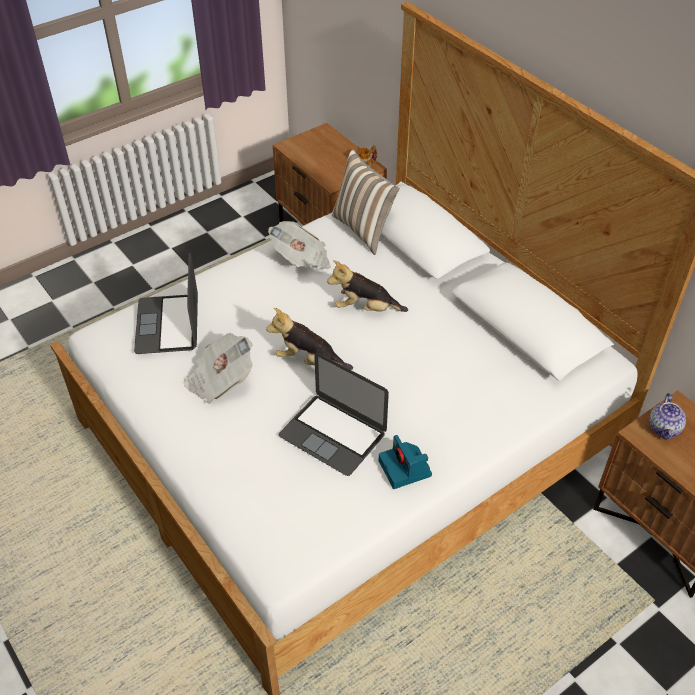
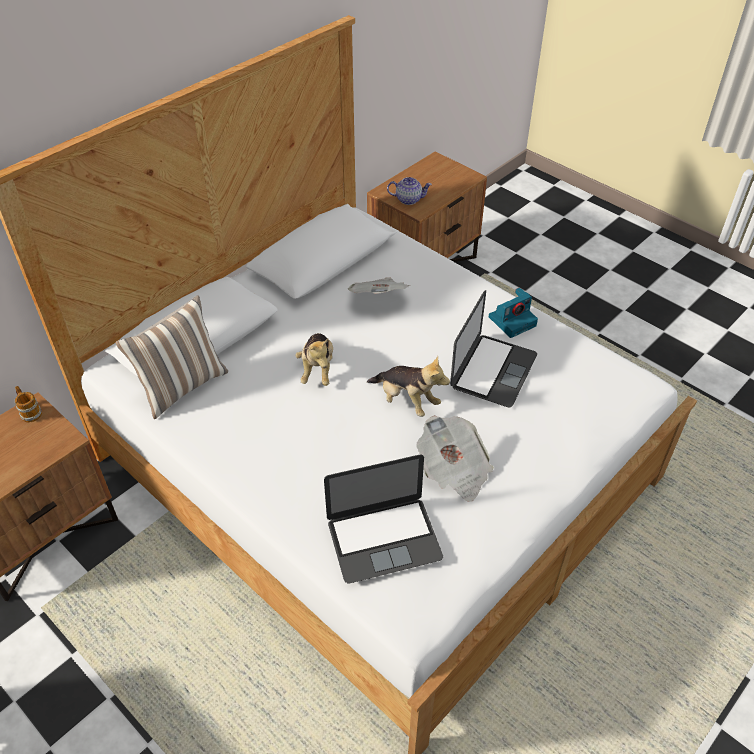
camera: 100 degrees left, 0 degrees up
(301, 259) = (241, 435): newspaper -> newspaper (379, 298)
(309, 361) = (406, 401): plush toy -> plush toy turned 60 degrees counterclockwise

